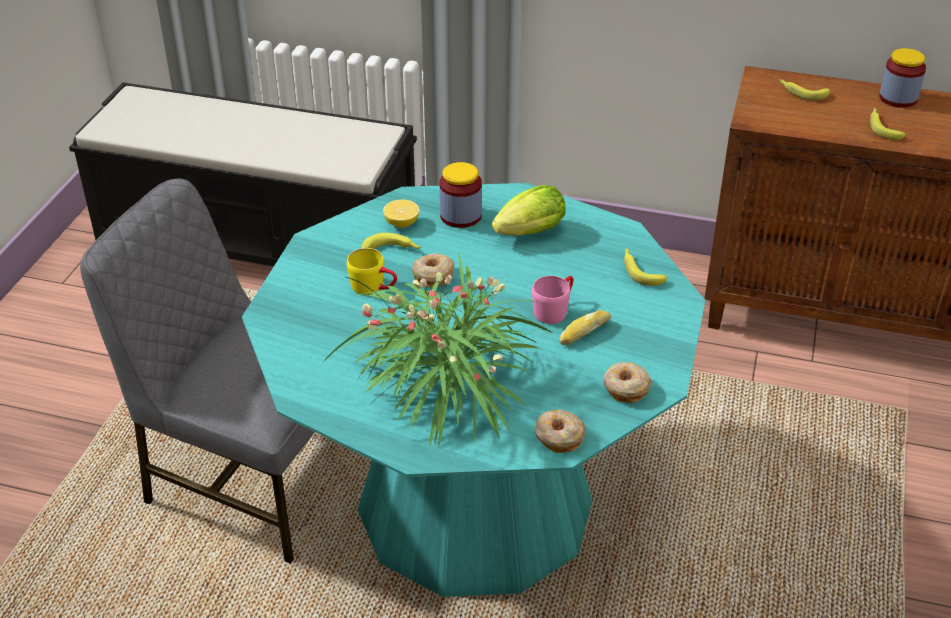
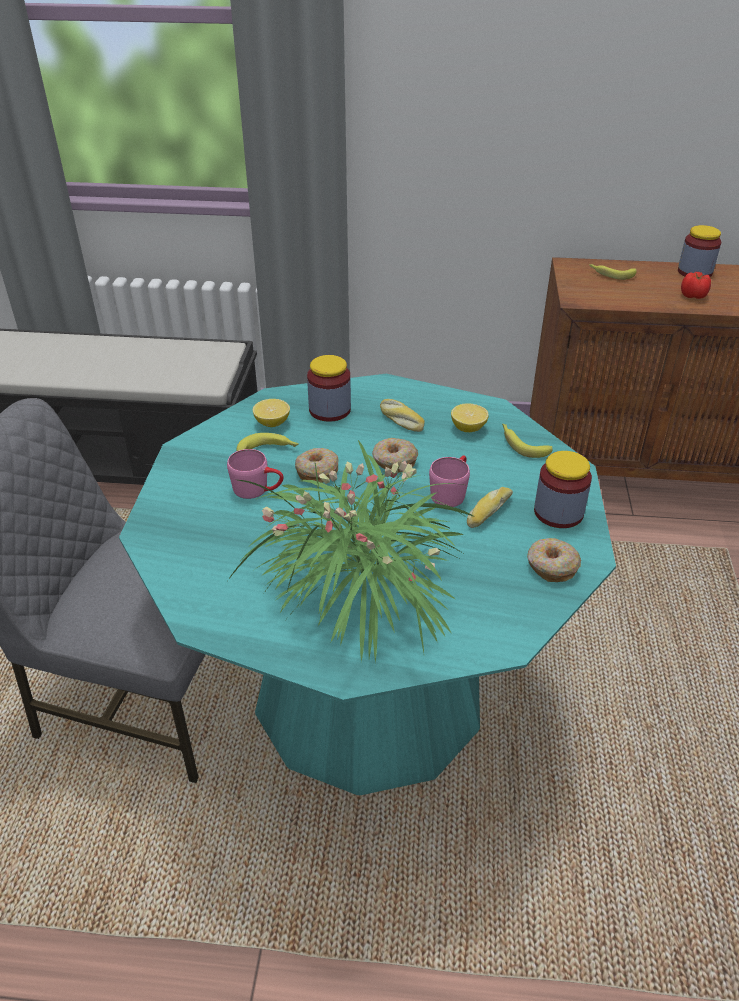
camera: 10 degrees left, 0 degrees up
(374, 287) = (258, 489): yellow mug -> pink mug
(527, 234) = (400, 421): lettuce -> bread
(558, 437) = (500, 631): donut -> donut (394, 461)
(592, 249) = (468, 428): none -> lemon
(651, 340) = (558, 512): none -> jar
(882, 127) = (693, 296): banana -> tomato

